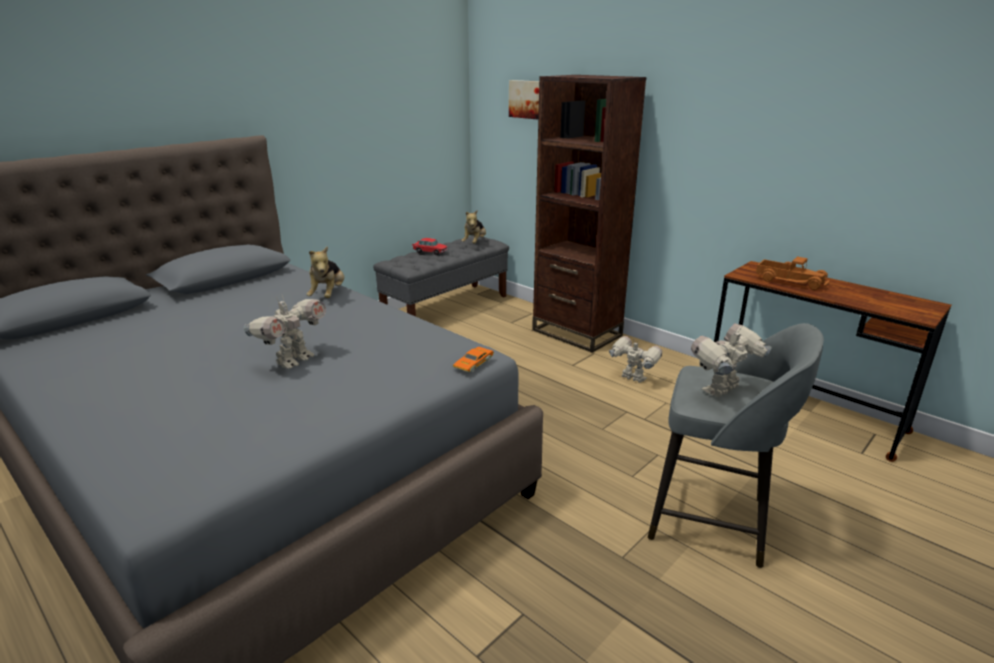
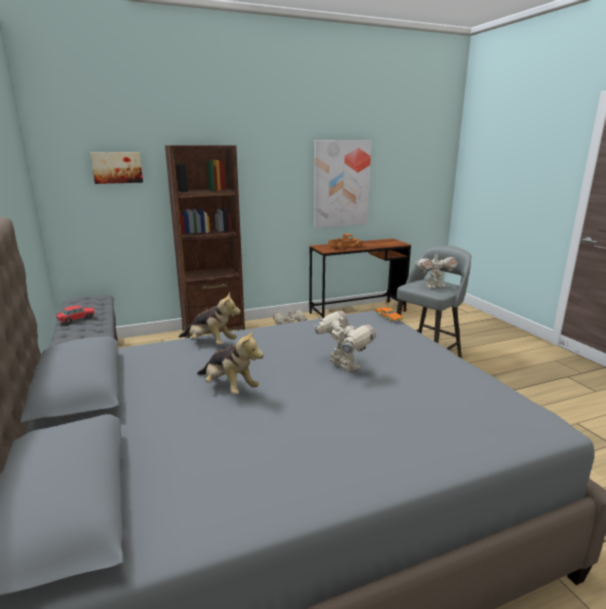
camera: 65 degrees left, 5 degrees down
(474, 243) = (89, 302): plush toy -> plush toy (229, 388)
(723, 391) = (434, 286): toy robot -> toy robot turned 90 degrees counterclockwise
(843, 162) = (341, 184): none -> picture

